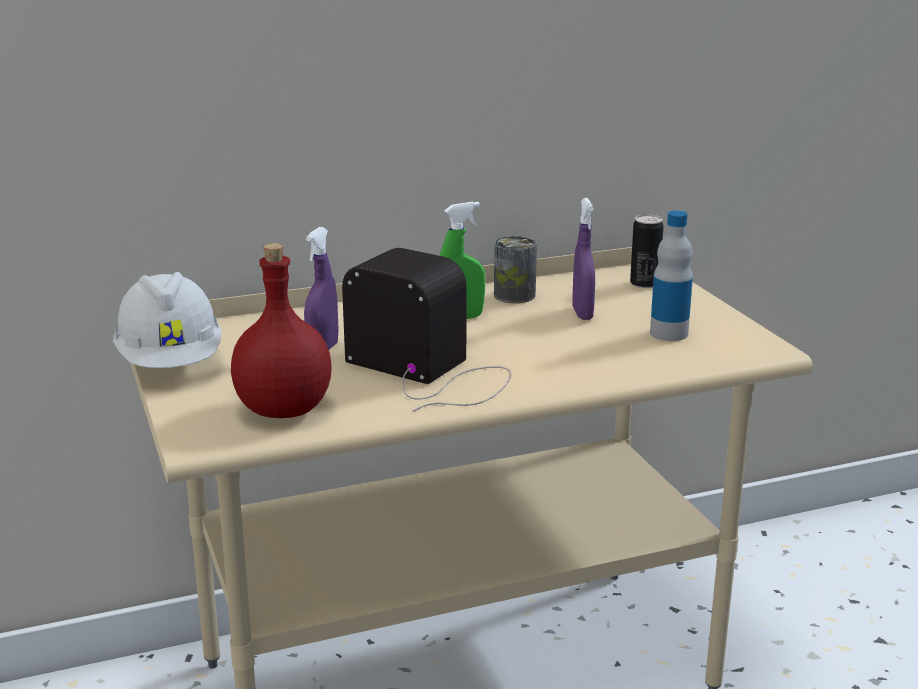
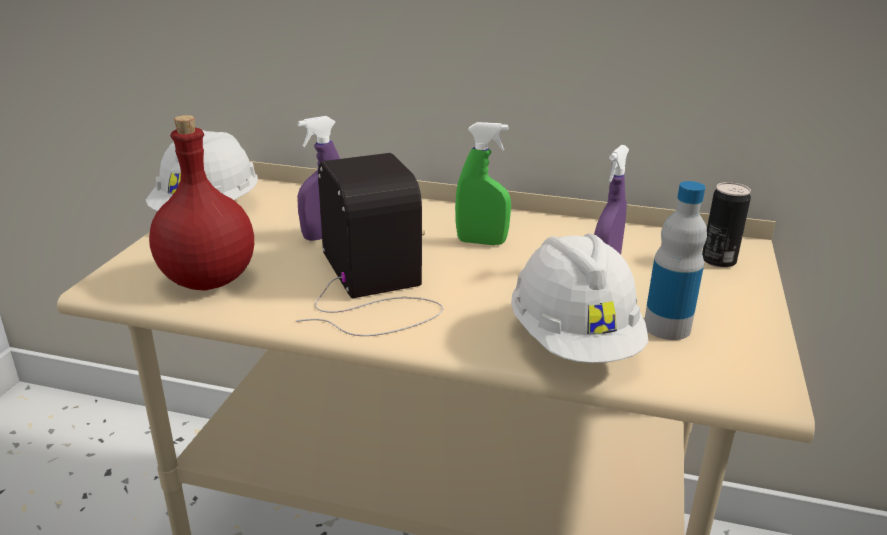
camera: 35 degrees right, 5 degrees up
(514, 295) = (564, 234): can -> none
(624, 359) = (574, 341): none -> white hard hat

